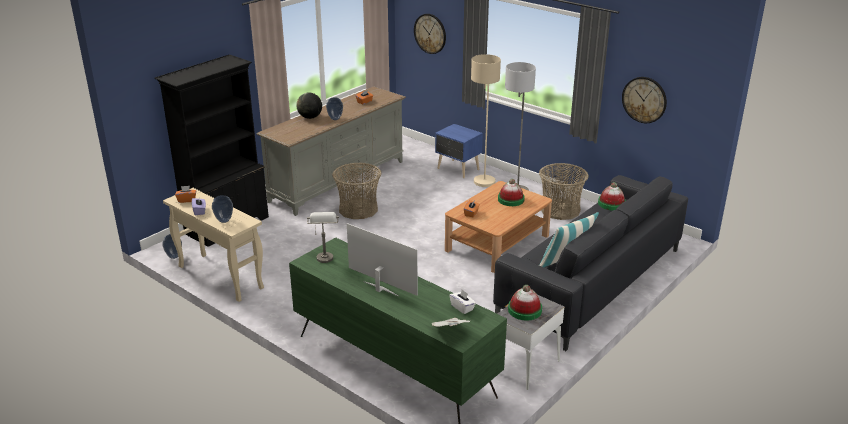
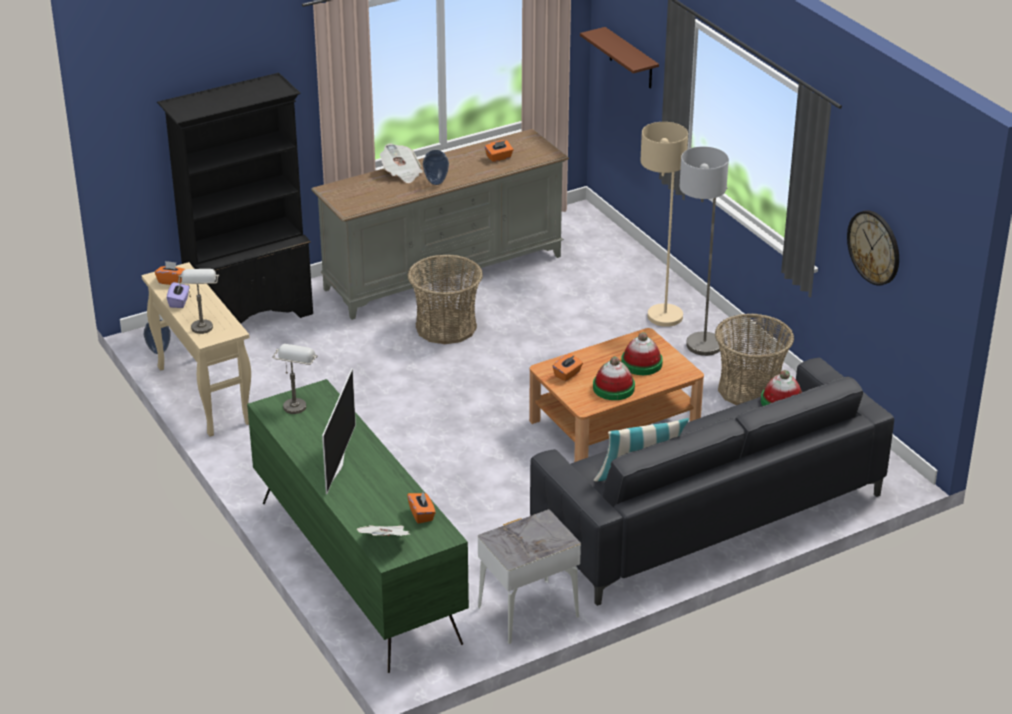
camera: 20 degrees right, 5 degrees up
(224, 221) = (202, 323): vase -> grey table lamp
(310, 117) = (401, 173): globe -> newspaper
(380, 289) = (336, 466): television -> television turned 45 degrees clockwise
(430, 33) = (631, 59): wall clock -> brown shelf
(458, 169) = (638, 287): blue nightstand -> none
(462, 307) = (421, 514): white tissue box -> orange tissue box
(524, 310) = (524, 536): hat -> hat (613, 388)

